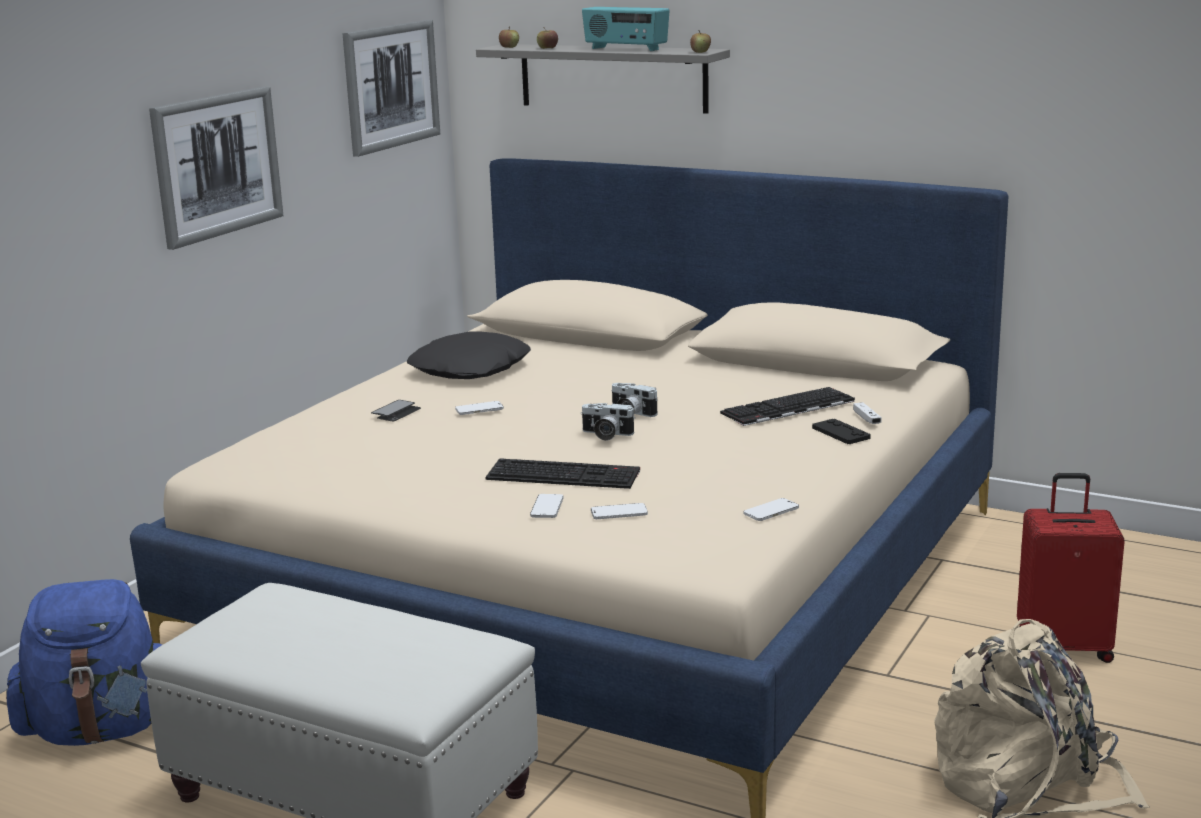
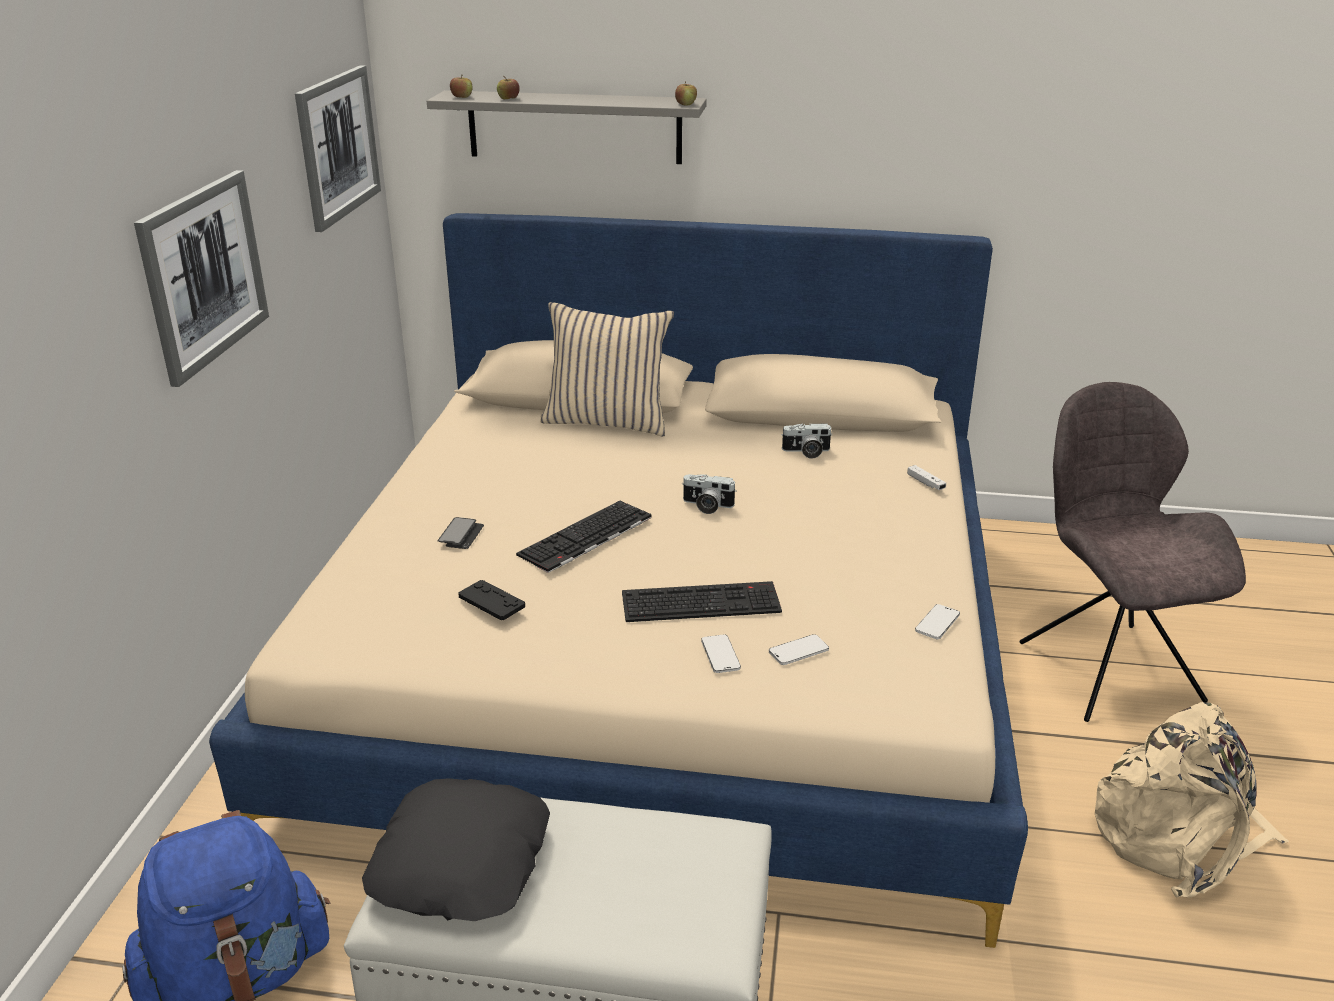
camera: 20 degrees left, 10 degrees up
(471, 369) = (495, 459): black pillow -> black pillow (462, 863)
(479, 410) = (550, 520): phone -> none
(597, 352) = (607, 421): none -> beige pillow
(606, 435) = (703, 539): camera -> camera (806, 452)
(625, 49) = (597, 99): radio -> none
(787, 408) = (847, 478): keyboard -> keyboard (586, 537)
(841, 433) = (917, 504): black game controller -> black game controller (491, 601)
(1064, 647) = (1106, 667): red suitcase -> grey chair

